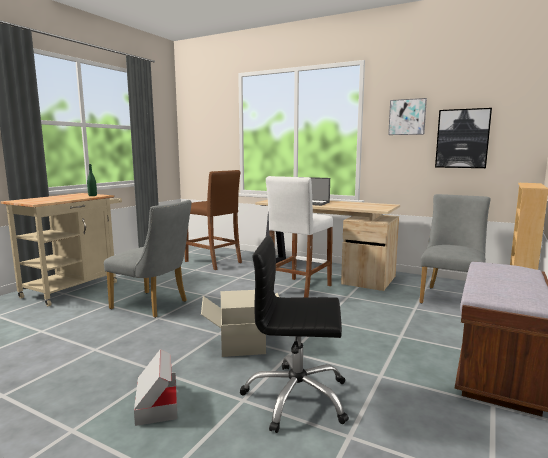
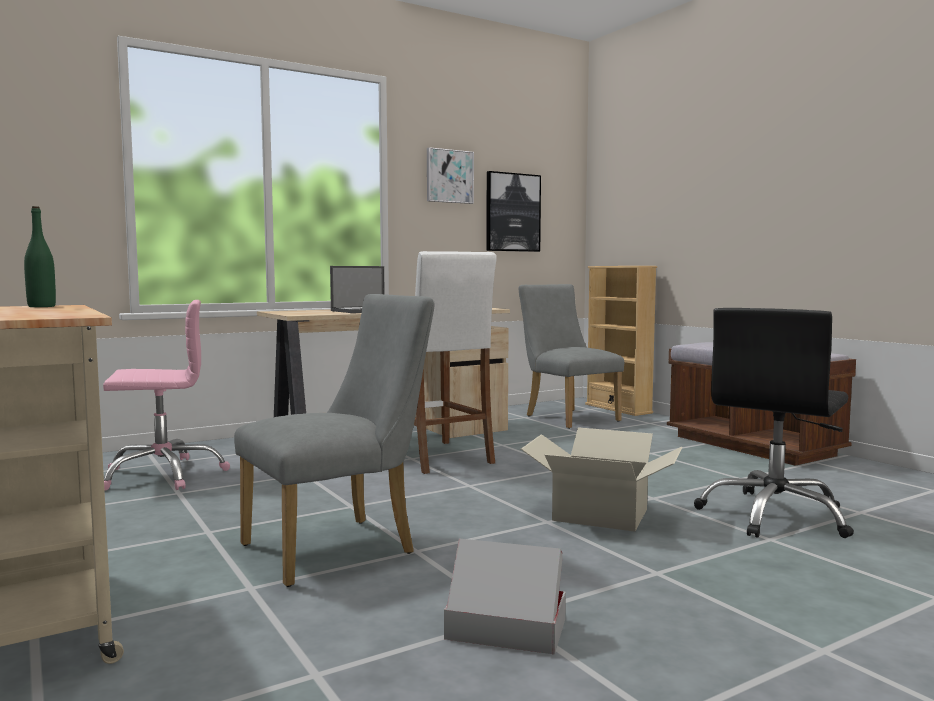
camera: 60 degrees left, 5 degrees down
(157, 404) = (760, 585): cardboard box -> cardboard box (505, 629)
(213, 262) = (163, 475): brown stool -> pink office chair

